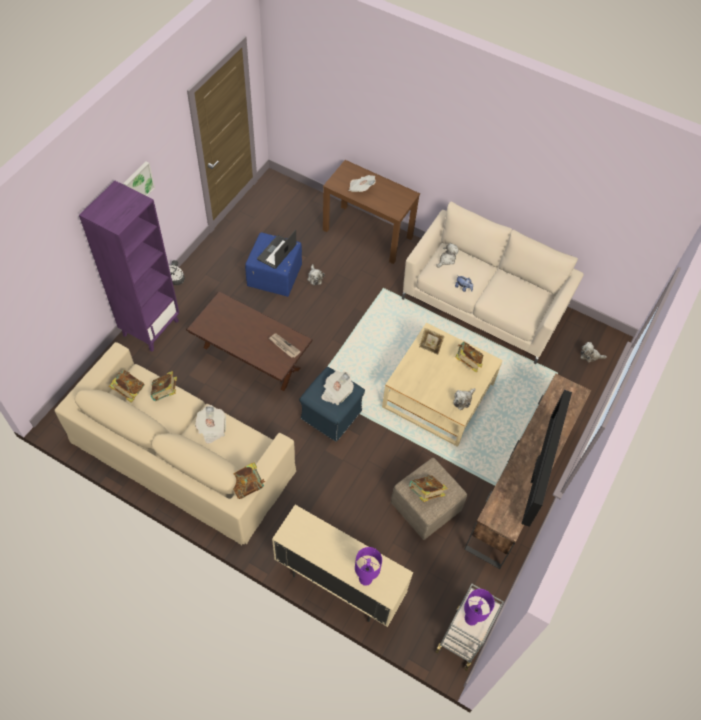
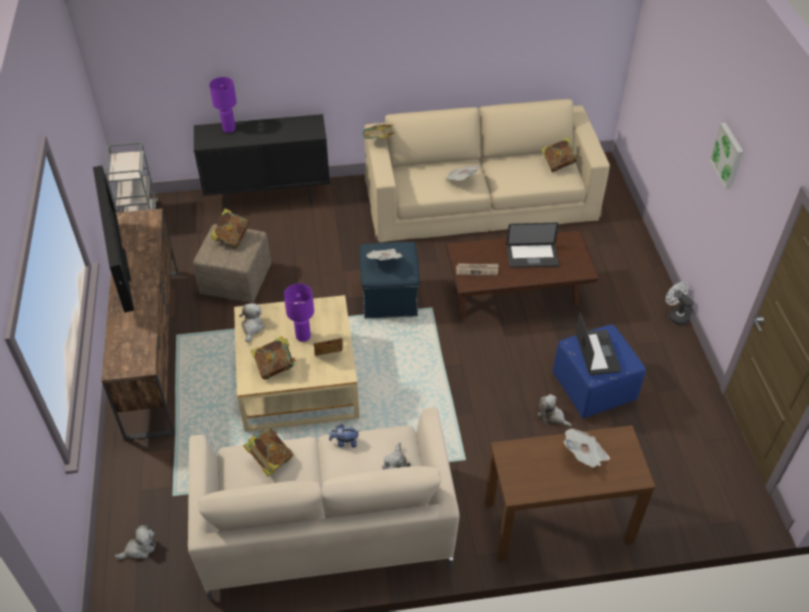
camera: 145 degrees right, 10 degrees down
(151, 327) = (635, 263): purple bookcase -> none
(165, 393) = (529, 180): book -> book (270, 460)
(239, 331) = (532, 257): none -> laptop
(339, 583) = (269, 197): beige cabinet -> black cabinet
(471, 618) = (129, 162): purple table lamp -> purple table lamp (303, 336)

